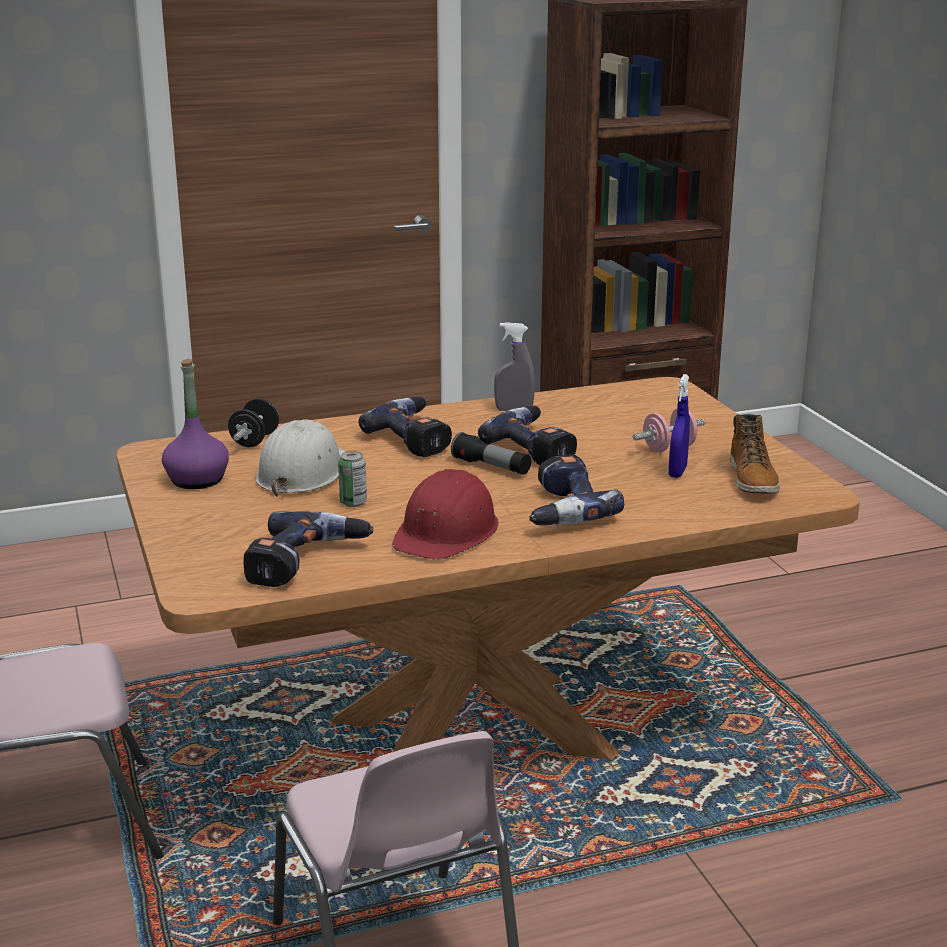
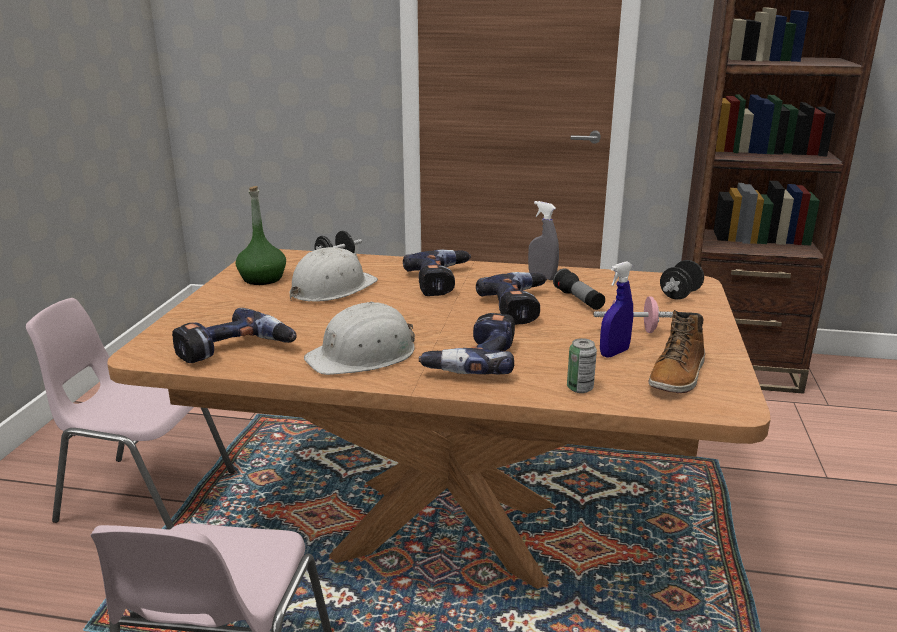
camera: 30 degrees right, 0 degrees up
(197, 480) = (262, 279): purple bottle -> green bottle
(353, 502) = (333, 316): can -> can (580, 388)
(447, 532) = (363, 355): red hard hat -> white hard hat
(491, 467) = (466, 314): flashlight -> flashlight (578, 300)
(668, 402) = (680, 295): none -> black dumbbell

